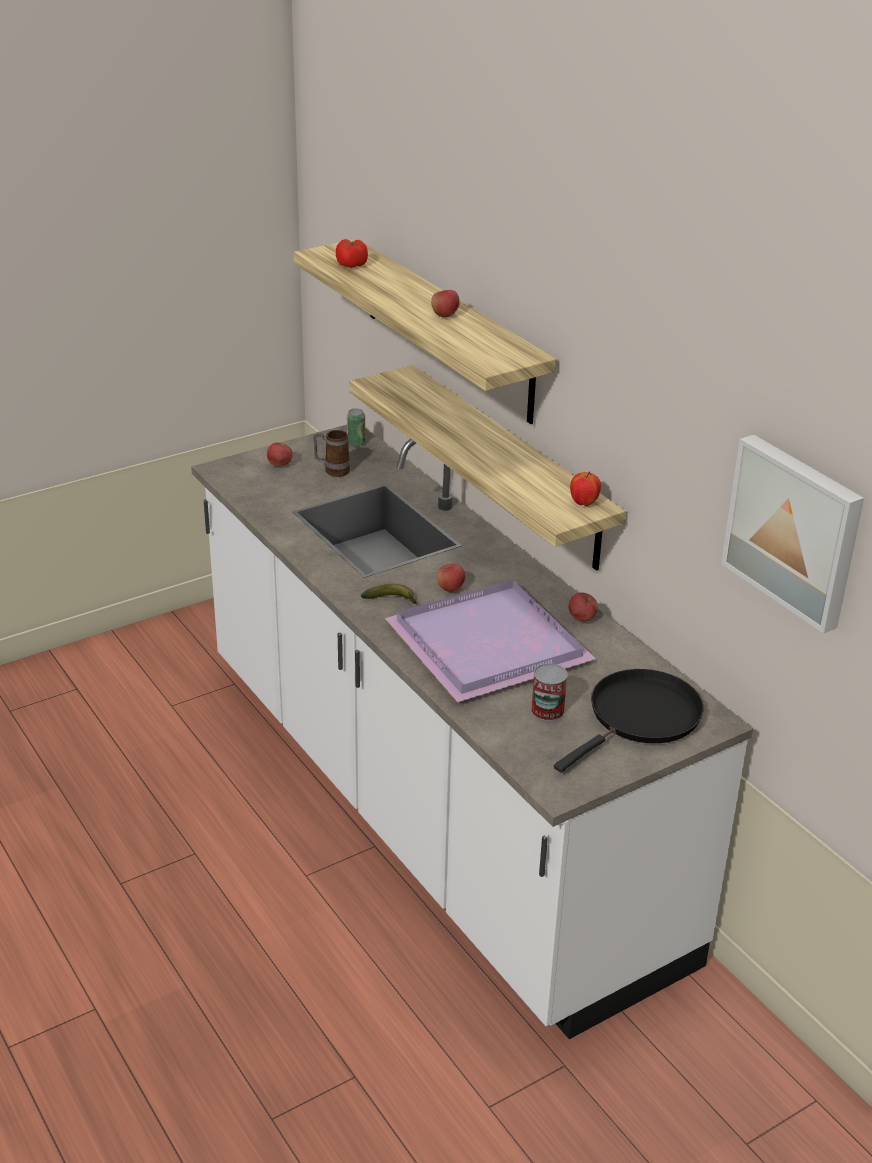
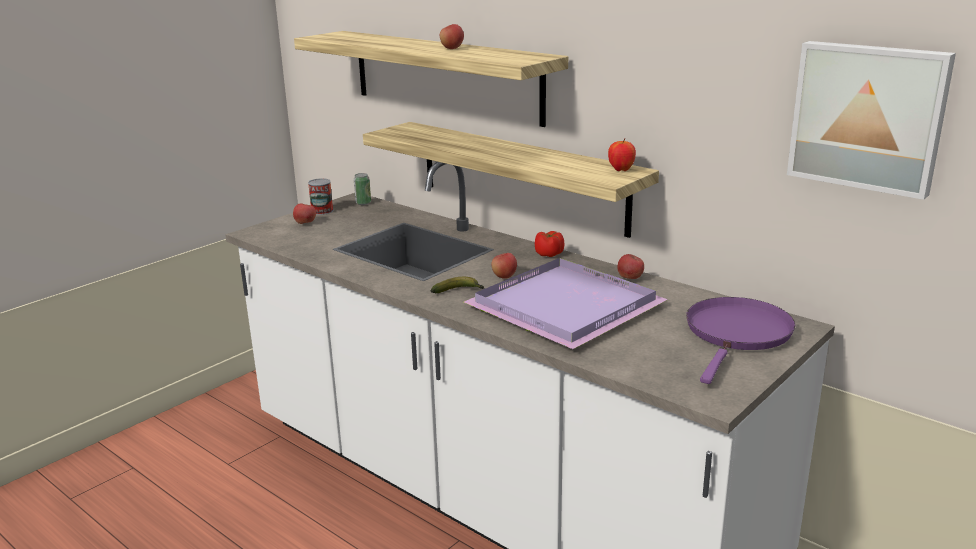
camera: 15 degrees left, 10 degrees down
(332, 470) = (353, 221): mug -> none
(352, 265) = (349, 38): tomato -> tomato (549, 254)
(547, 710) = (654, 343): can -> can (322, 211)
(640, 717) = (737, 334): black frying pan -> purple frying pan

